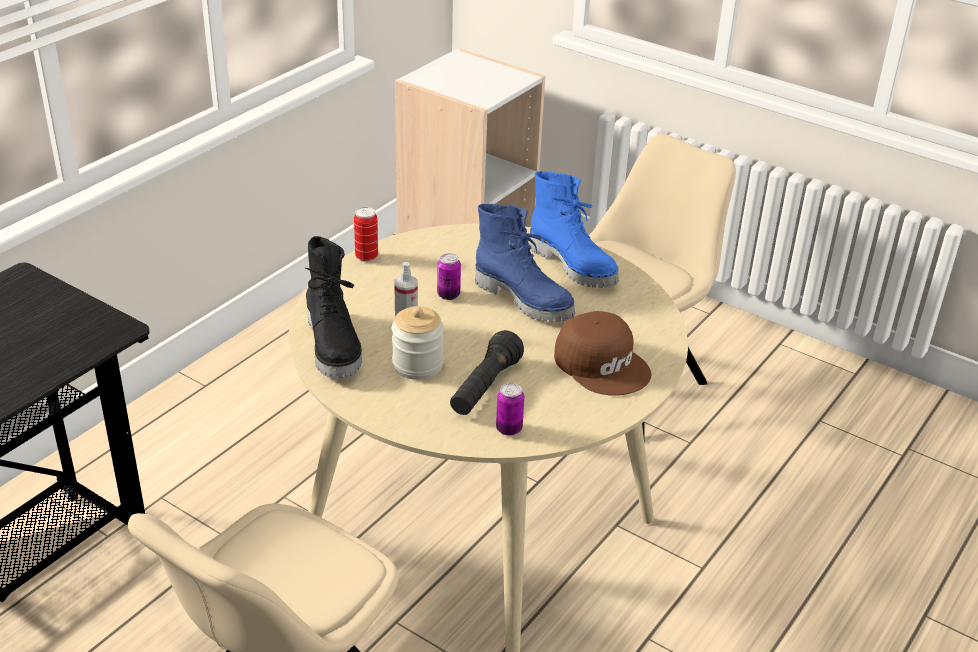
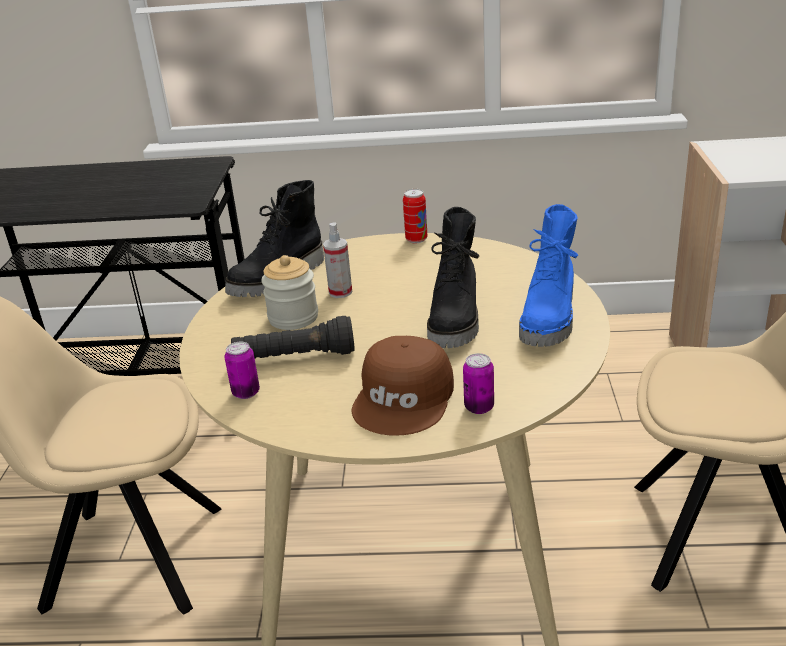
camera: 60 degrees right, 5 degrees down
(448, 295) = (411, 288): can -> can (479, 407)
(525, 299) = (456, 320): blue boot -> black boot

